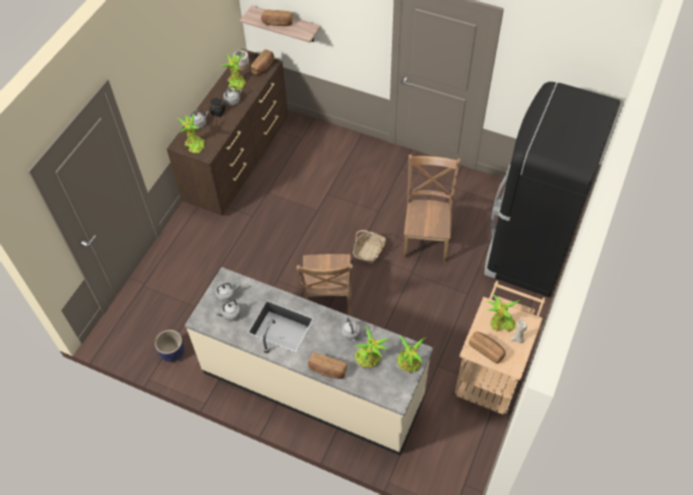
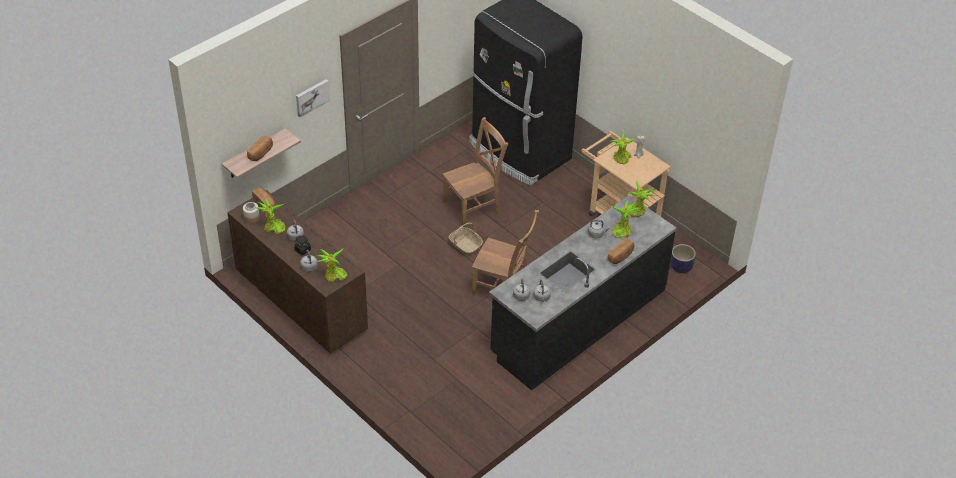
camera: 70 degrees left, 10 degrees down
(172, 353) = (499, 407): planter -> planter (681, 267)
(313, 384) = (578, 321): beige counter -> black counter
(353, 18) = (311, 97): none -> picture
(426, 239) = (474, 206): brown chair -> brown chair turned 120 degrees clockwise
(486, 350) = (639, 173): bread -> none

